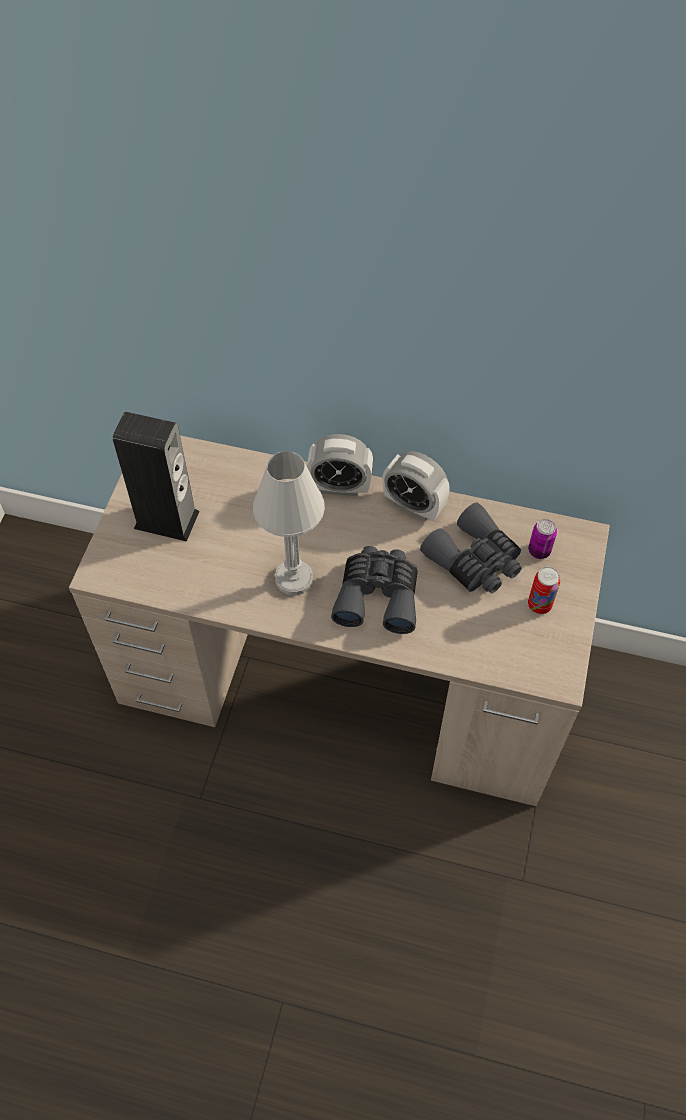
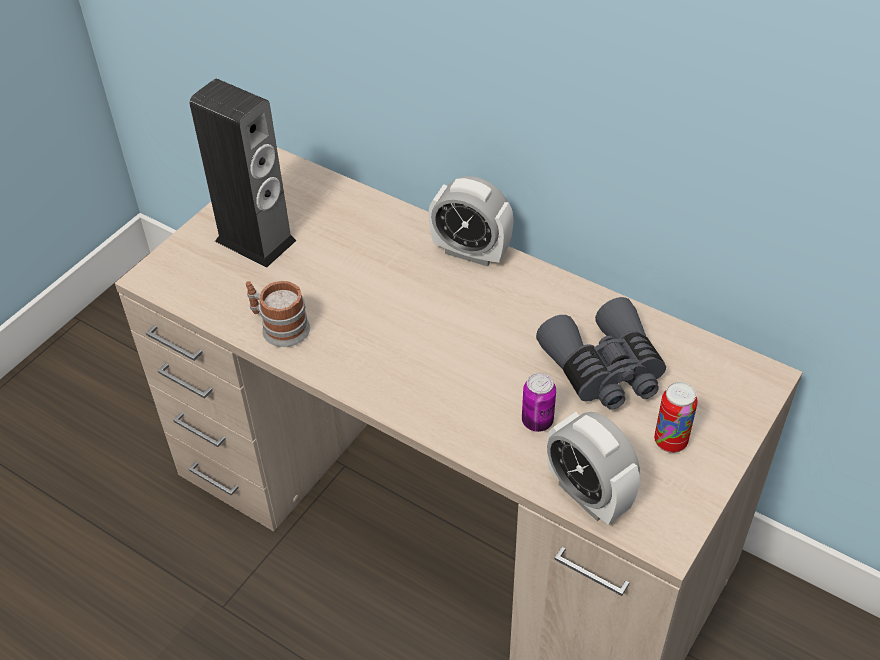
camera: 20 degrees right, 10 degrees down
(220, 591) = (279, 327): none -> mug
(294, 579) = (371, 335): white table lamp -> none
(378, 595) = (465, 378): grey binoculars -> none
(413, 506) = (552, 292): alarm clock -> alarm clock (588, 495)
(539, 551) = (694, 379): can -> can (537, 421)

